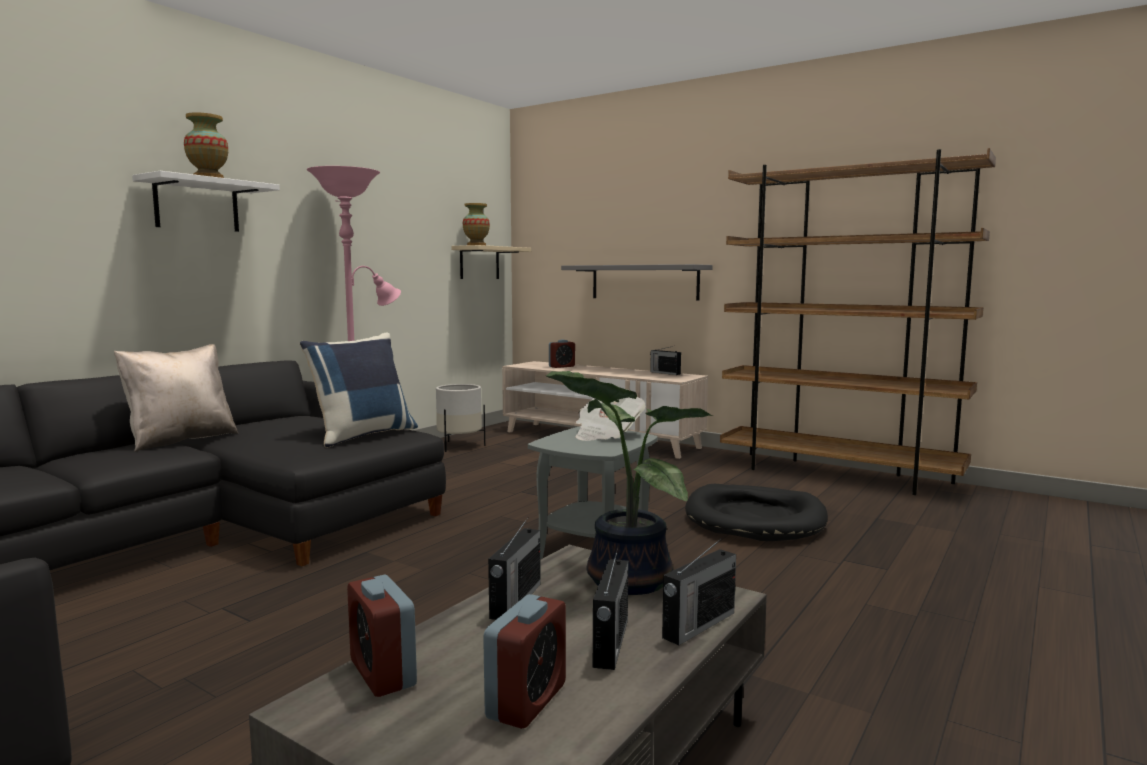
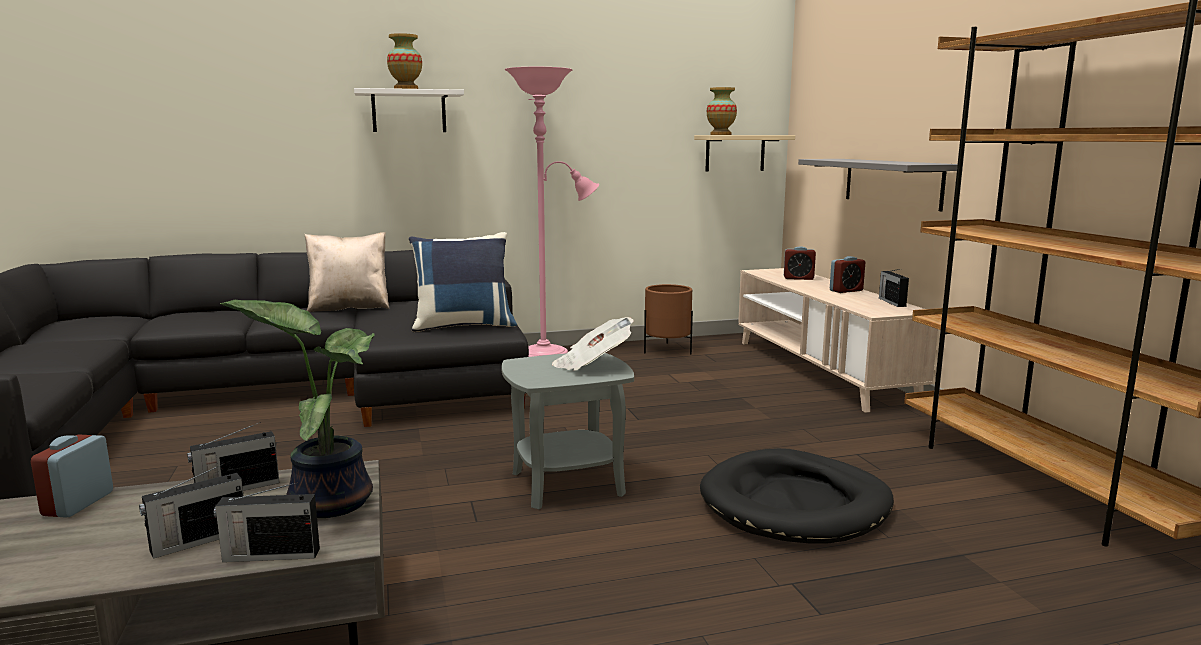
camera: 40 degrees right, 5 degrees up
(459, 446) = (667, 350): white planter -> brown planter
(527, 701) = (76, 553): alarm clock -> alarm clock (846, 291)

